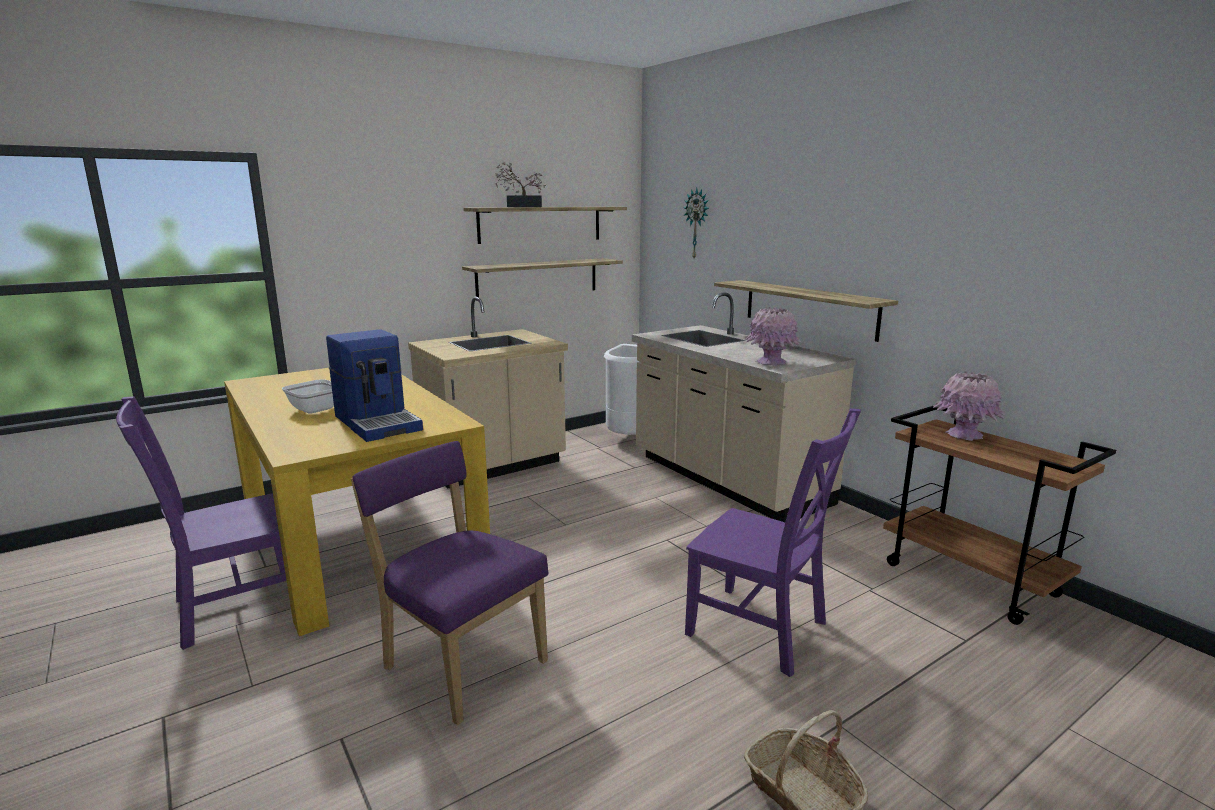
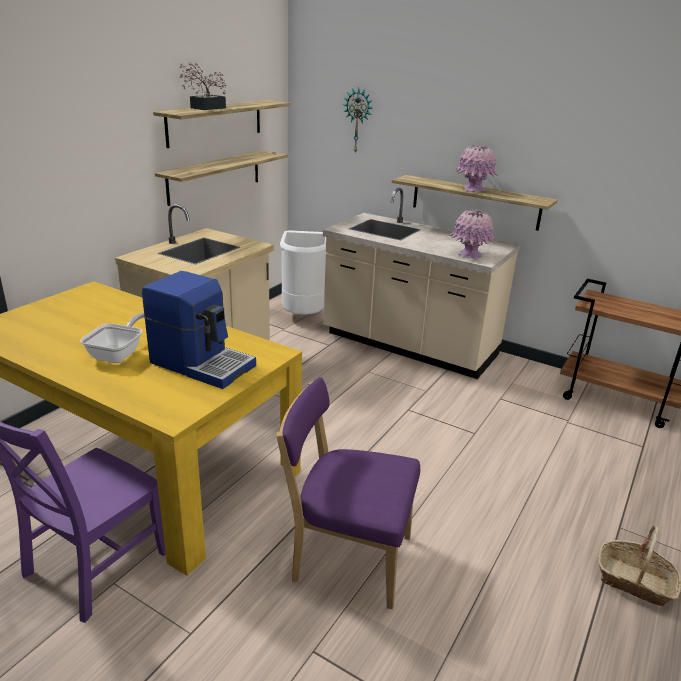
camera: 25 degrees left, 10 degrees up
(762, 631) = (528, 471): purple chair -> none
(964, 435) = (616, 302): pink vase -> pink vase (473, 189)

